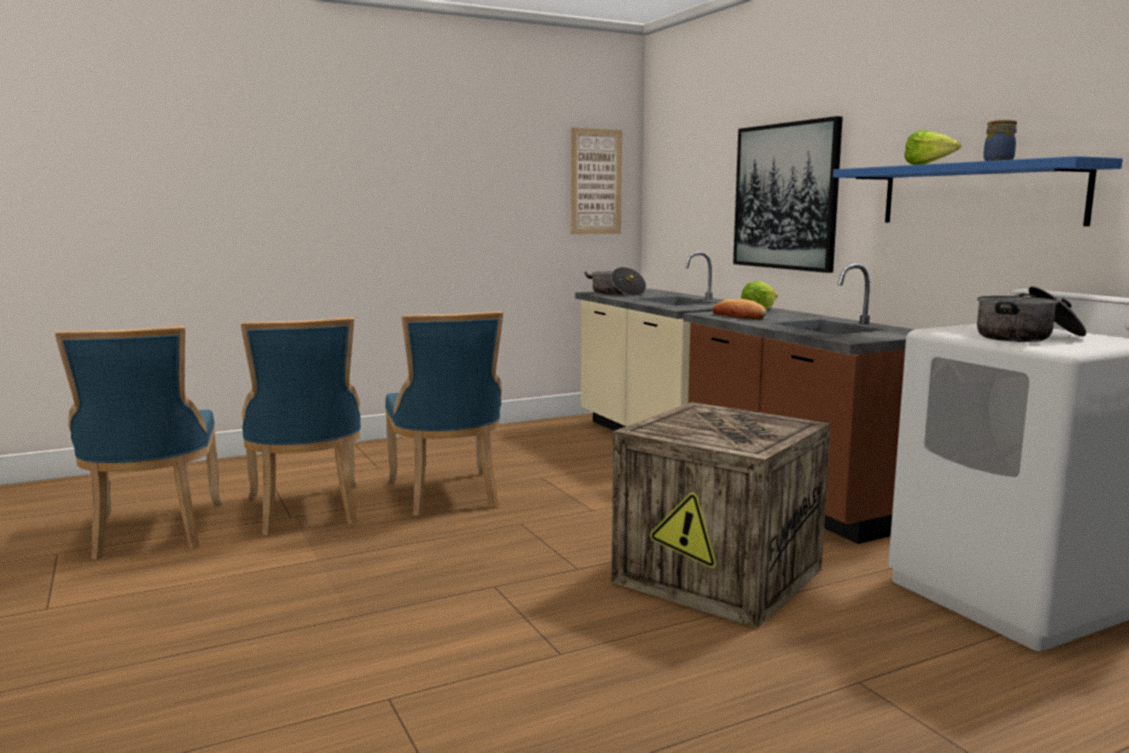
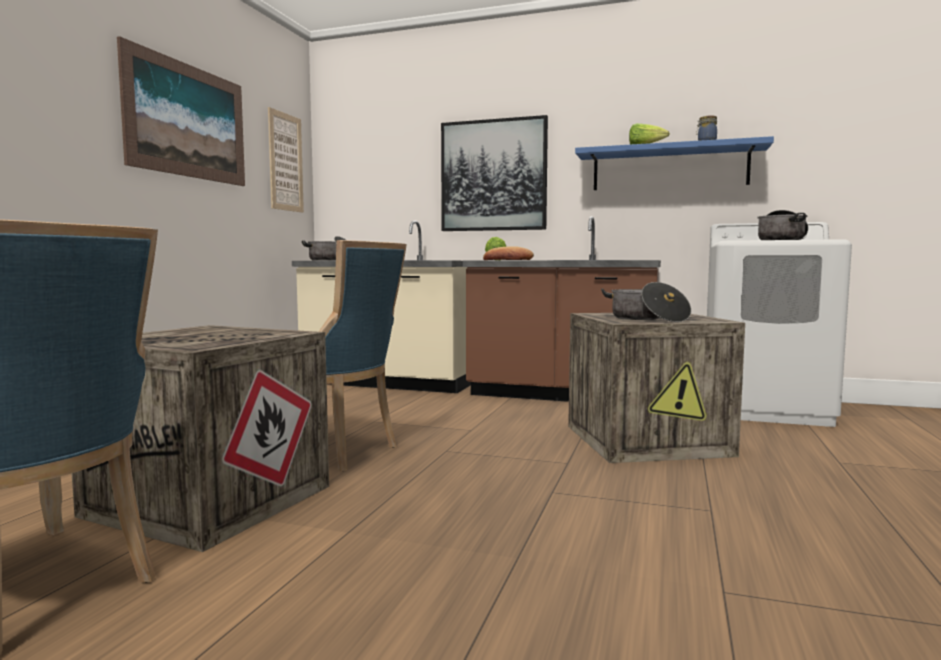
camera: 45 degrees left, 5 degrees down
(306, 511) = (209, 502): blue chair -> crate
(461, 165) = (187, 121): none -> picture
(697, 429) = (646, 319): none -> cooking pot

